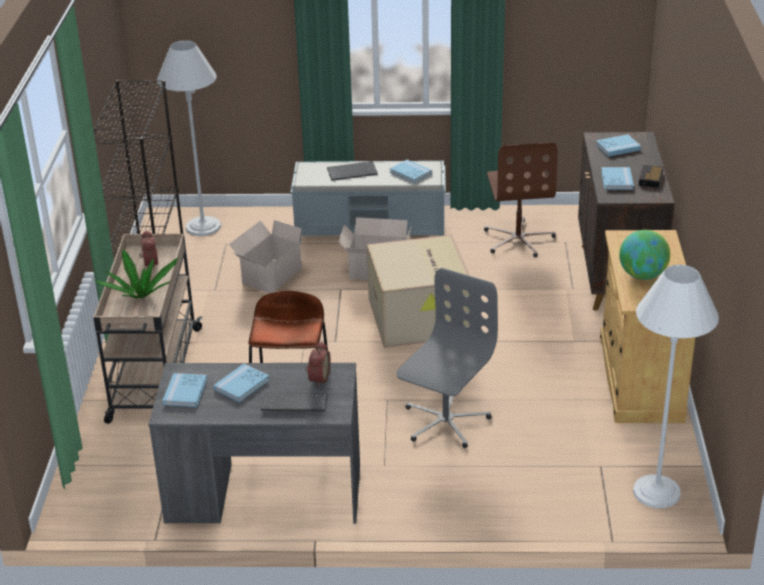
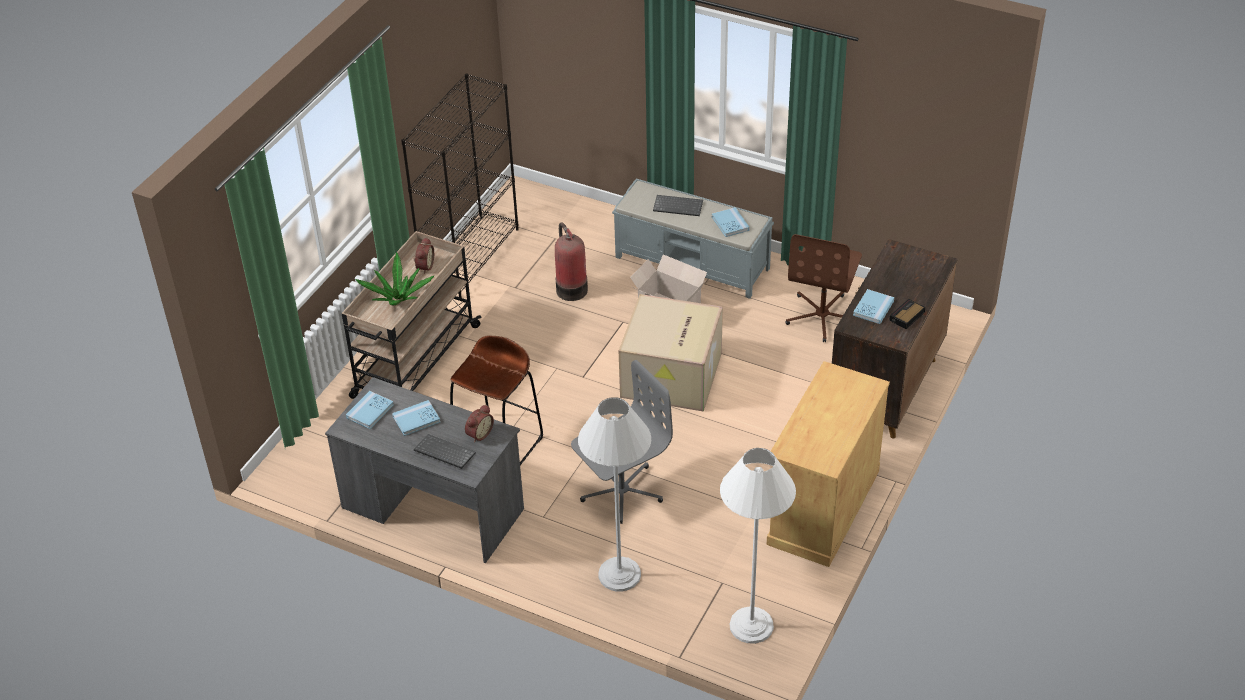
camera: 25 degrees right, 10 degrees up
(203, 227) = (547, 213): white floor lamp -> white floor lamp (619, 574)
(270, 277) = (571, 288): cardboard box -> fire extinguisher
(618, 147) = (906, 268): blue book -> none
(642, 275) = (816, 423): globe -> none

